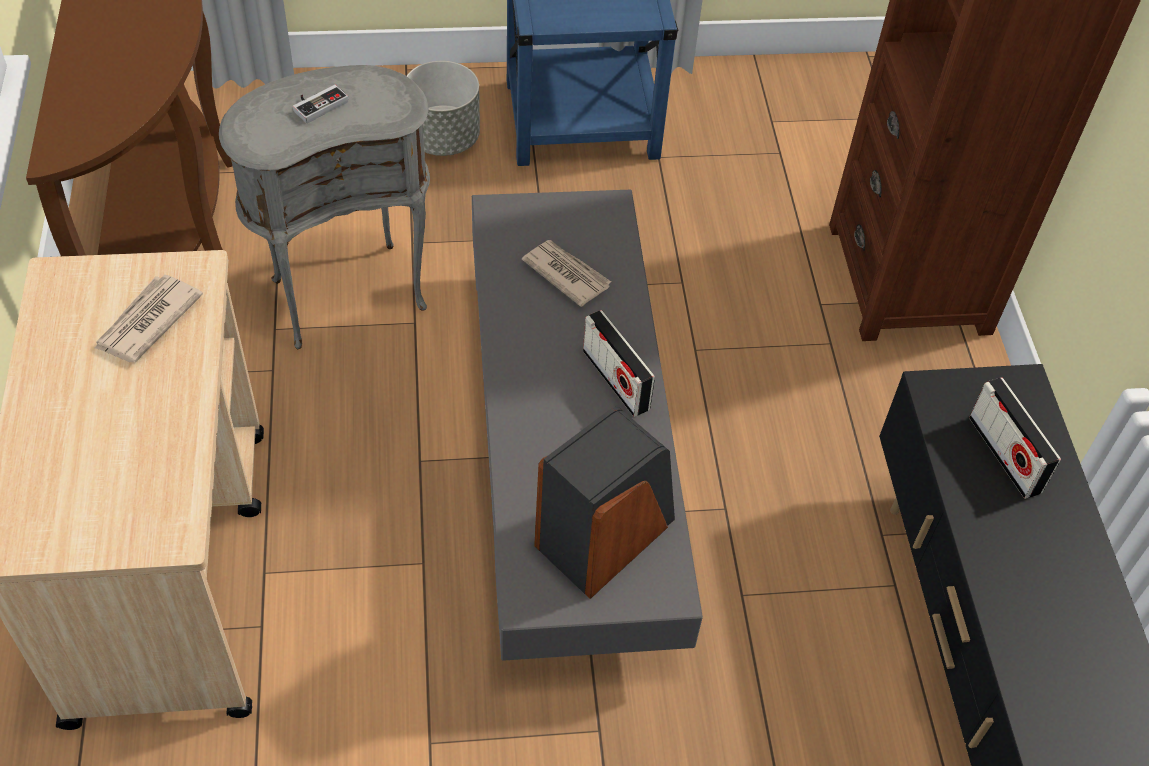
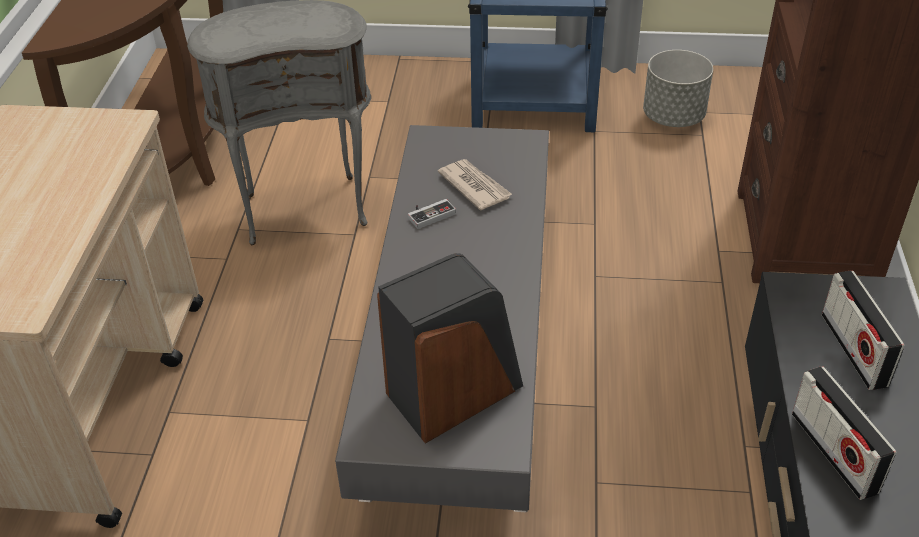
camera: 15 degrees right, 10 degrees down
(147, 322) = (72, 153): newspaper -> none
(318, 104) = (274, 22): game controller -> game controller (429, 214)
(443, 138) = (416, 106): grey planter -> grey planter (673, 117)
(615, 380) = (497, 269): radio -> radio (834, 452)

